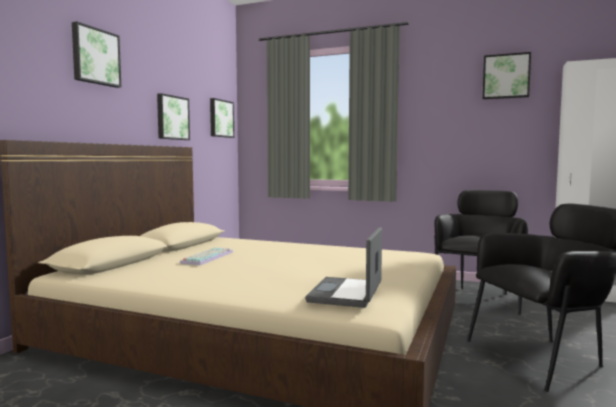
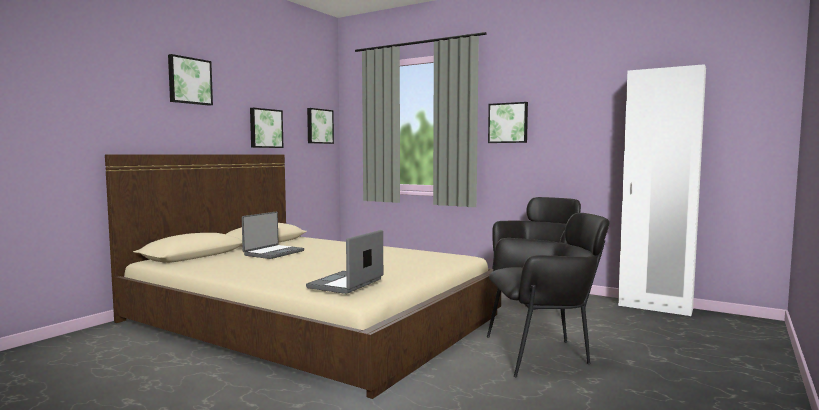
camera: 10 degrees right, 0 degrees up
(207, 257) = (273, 253): keyboard -> laptop
(506, 76) = (579, 84): picture -> picture (508, 123)

